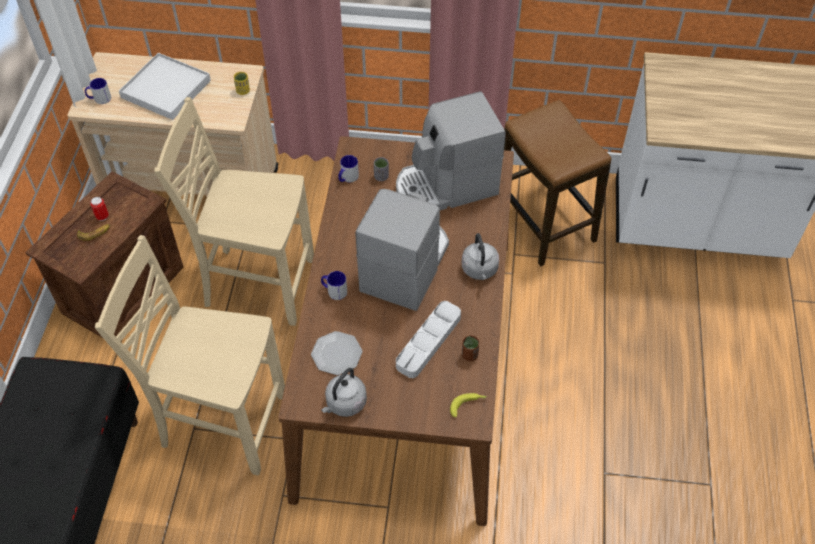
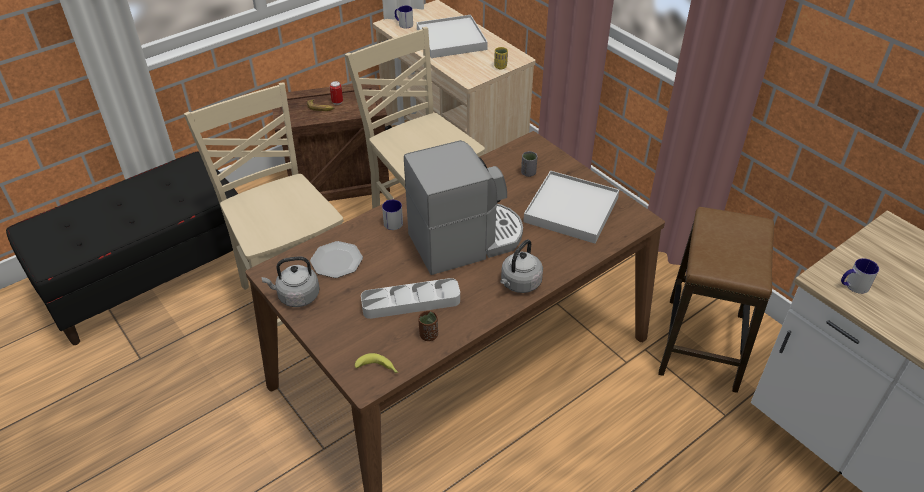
camera: 45 degrees right, 10 degrees down
(347, 178) = (502, 159): mug -> mug (853, 286)
(446, 186) = (571, 210): coffee machine -> white tray

